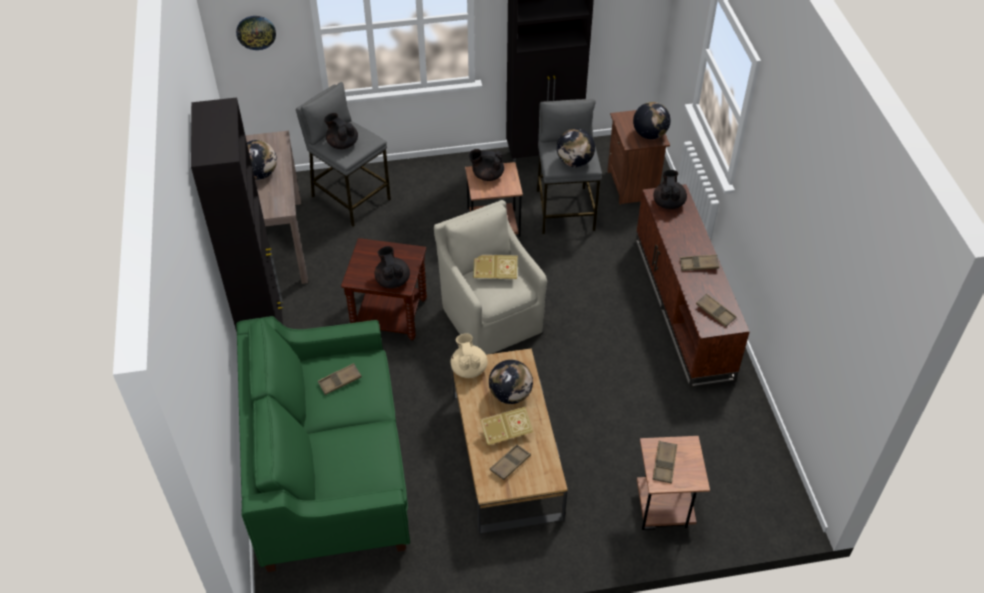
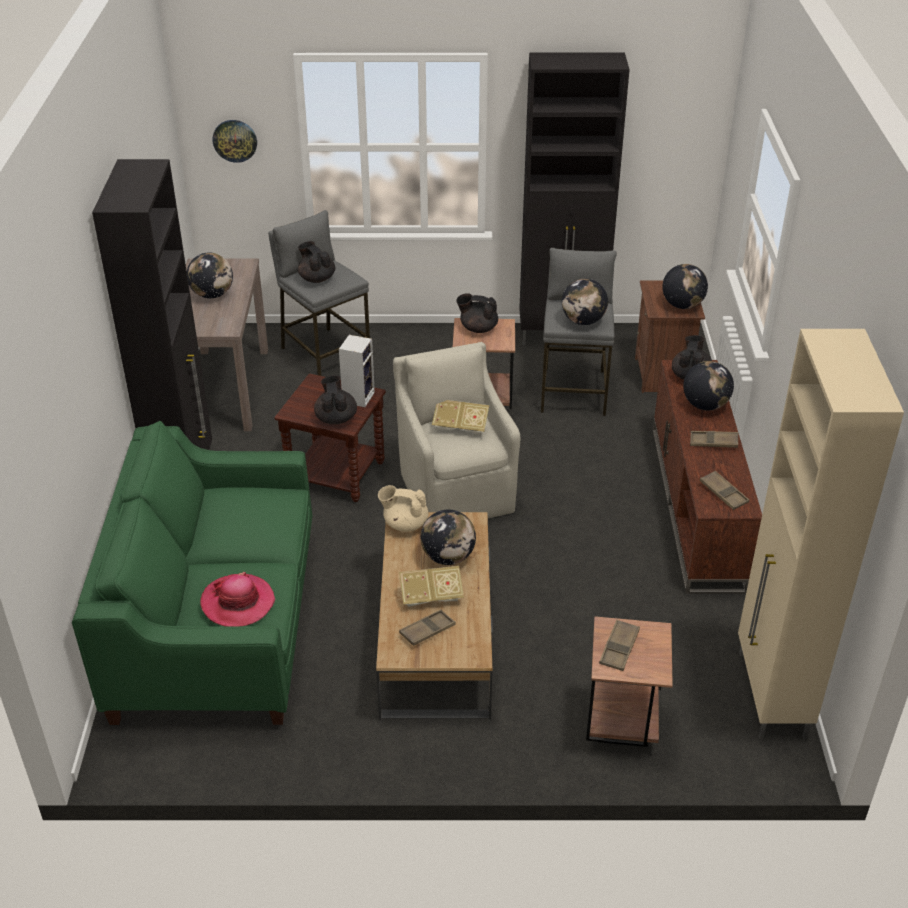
camera: 10 degrees right, 10 degrees down
(340, 381) = (243, 512): brown tray -> none
(359, 466) = (238, 603): none -> hat
(405, 256) = (358, 396): none -> speaker
(468, 368) = (405, 524): beige teapot -> beige teapot turned 75 degrees counterclockwise
(685, 230) = (705, 405): none -> globe
(768, 467) = (771, 695): none -> beige cabinet

